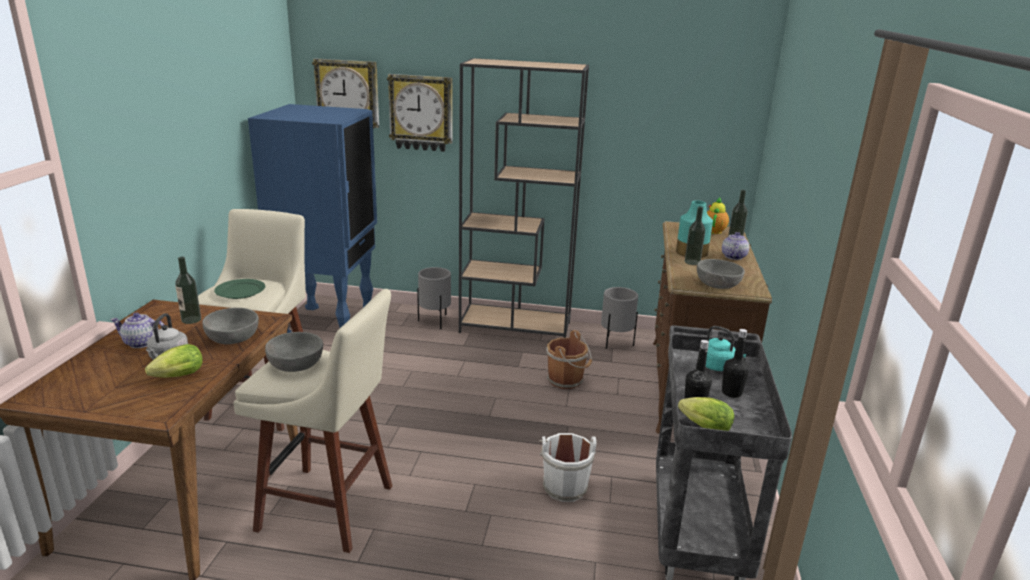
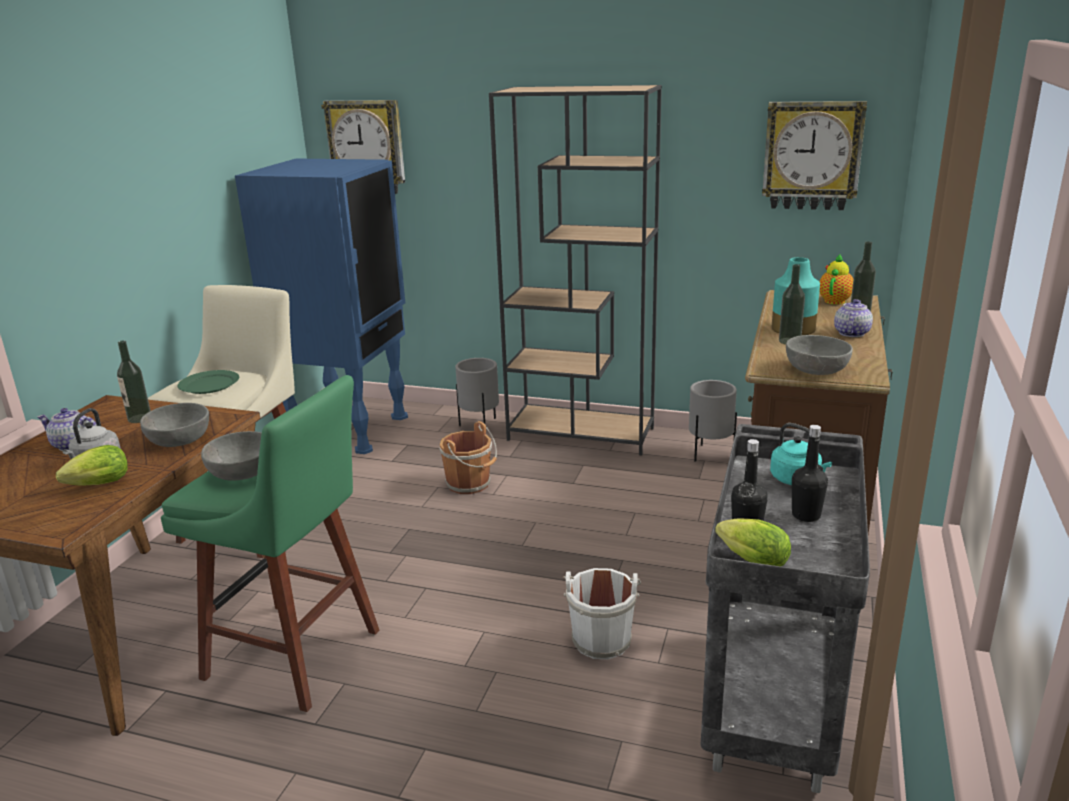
camera: 10 degrees right, 0 degrees up
(329, 510) = (296, 657): beige stool -> green stool
(421, 113) = (454, 161): wall clock -> wall clock (812, 155)
(566, 380) = (634, 502): brown bucket -> brown bucket (470, 484)

